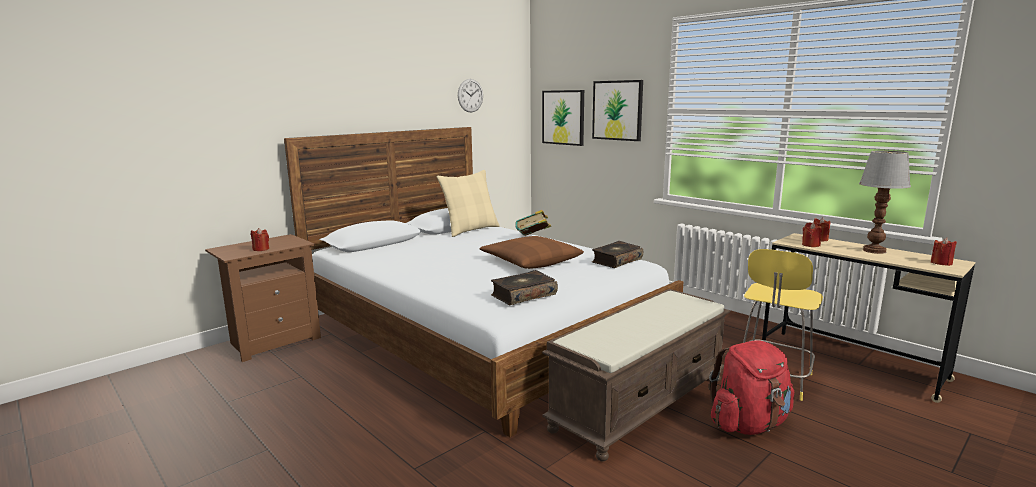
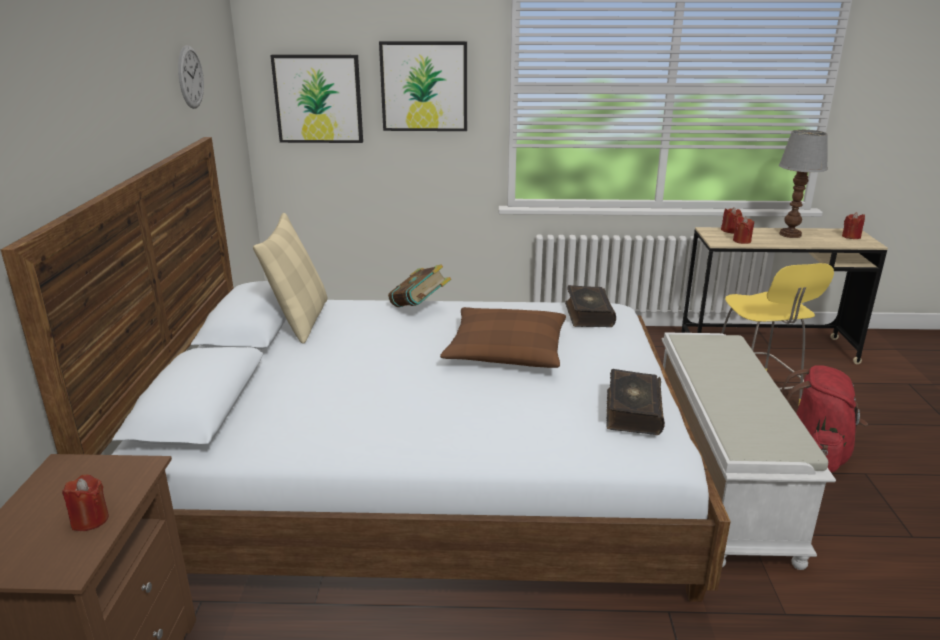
camera: 45 degrees left, 10 degrees up
(639, 402) = (717, 479): brown bench -> white bench

